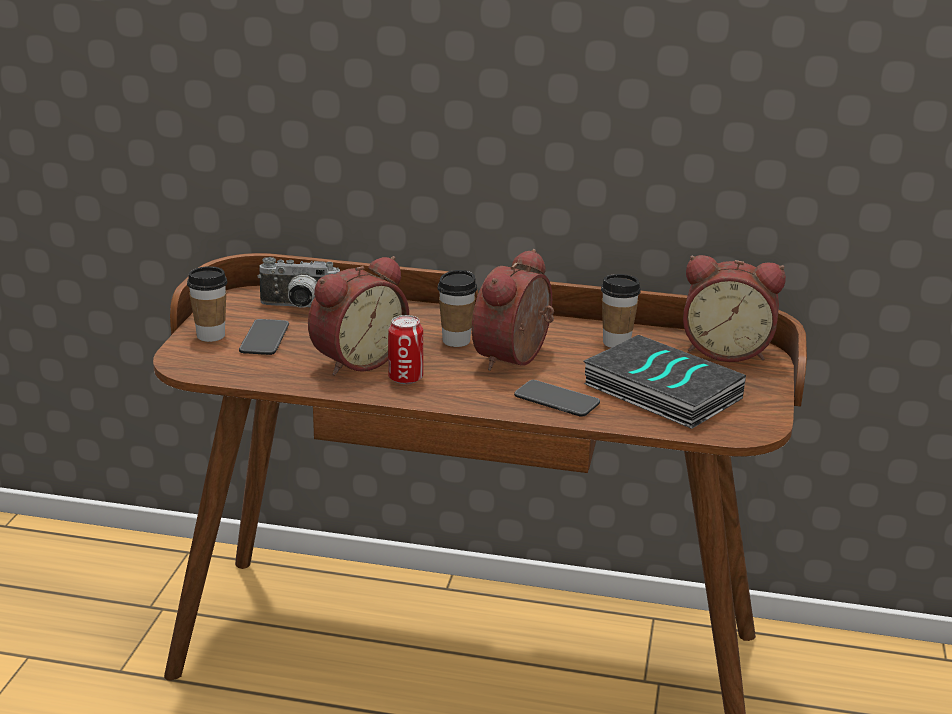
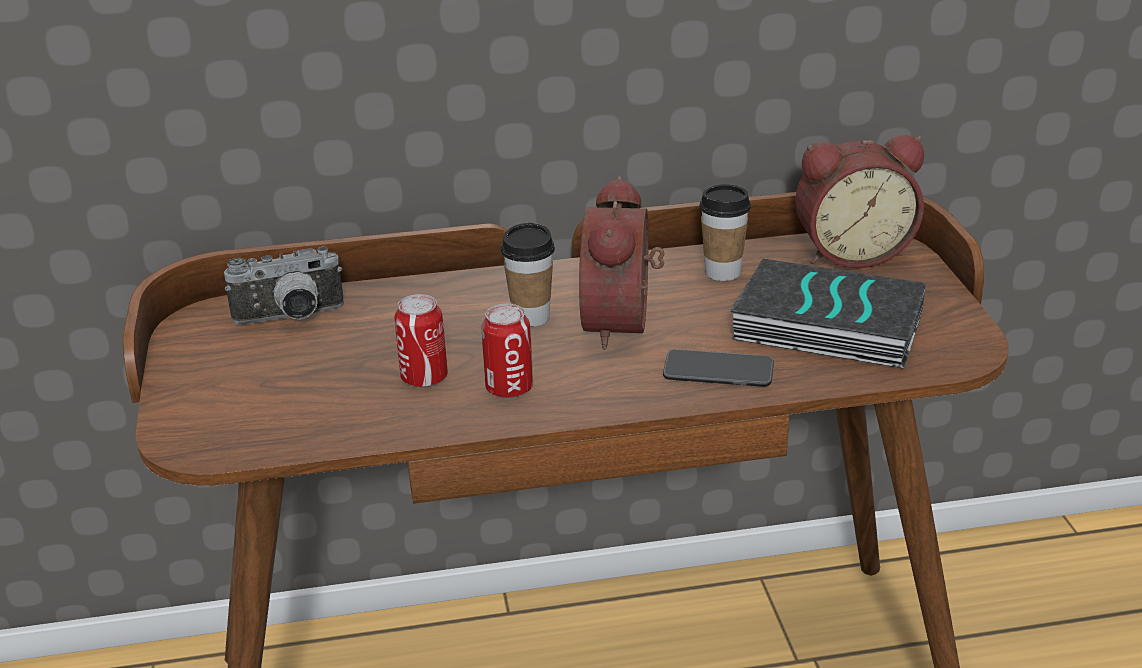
camera: 20 degrees left, 5 degrees up
(211, 335) = (198, 391): cup -> none
(264, 339) = (277, 376): phone -> none
(355, 360) = (424, 378): alarm clock -> can

